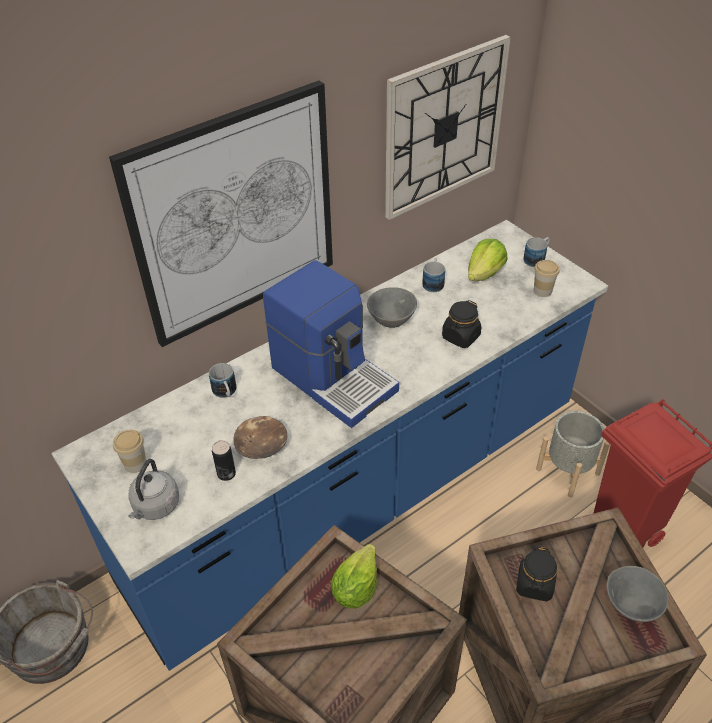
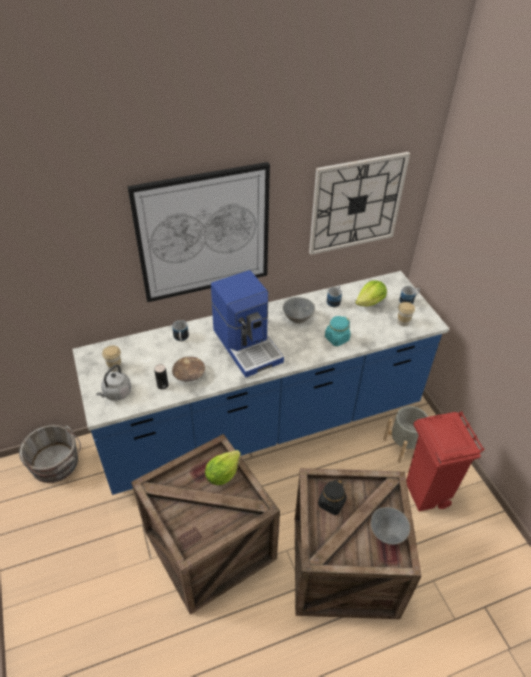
camera: 15 degrees right, 0 degrees up
(460, 337) = (336, 338): black jar -> turquoise jar

